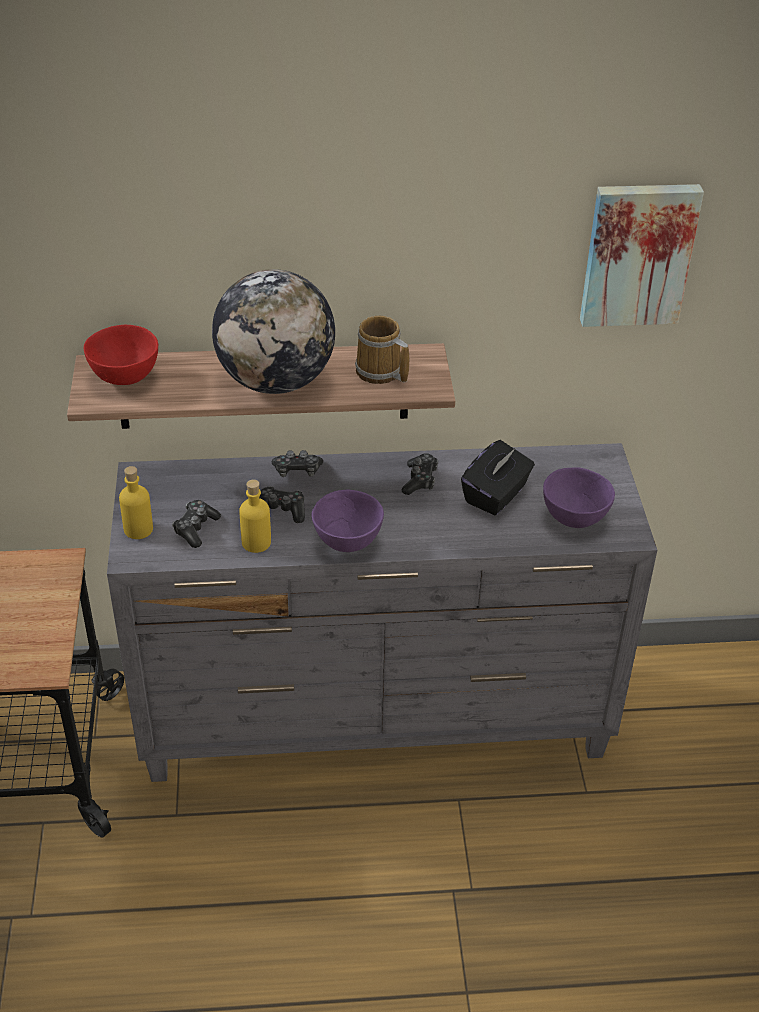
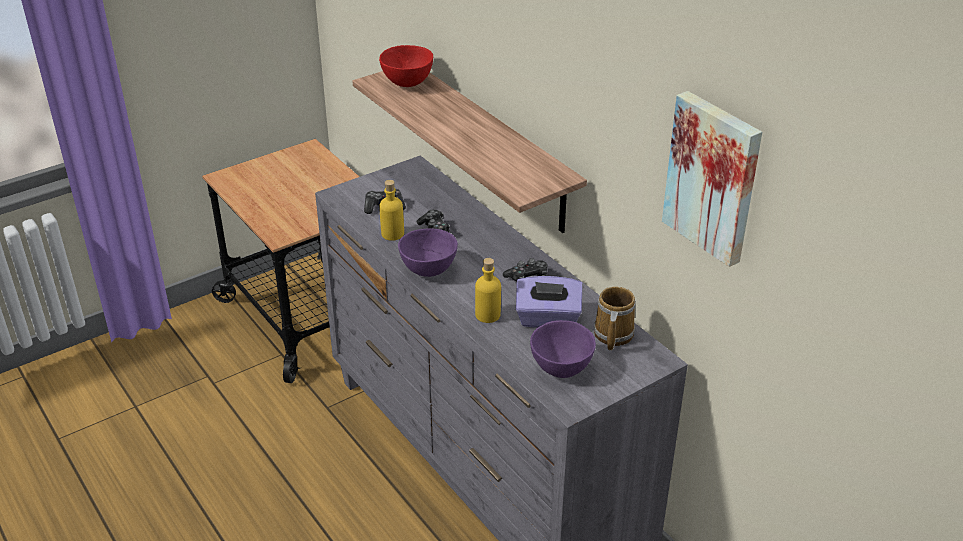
camera: 60 degrees right, 5 degrees down
(138, 529) = (364, 187): yellow bottle -> yellow bottle (488, 315)
(276, 381) = (461, 132): globe -> none
(297, 470) = (481, 222): game controller -> none
(380, 373) = (516, 166): mug -> mug (612, 335)
(496, 495) = (548, 319): black tissue box -> purple tissue box

